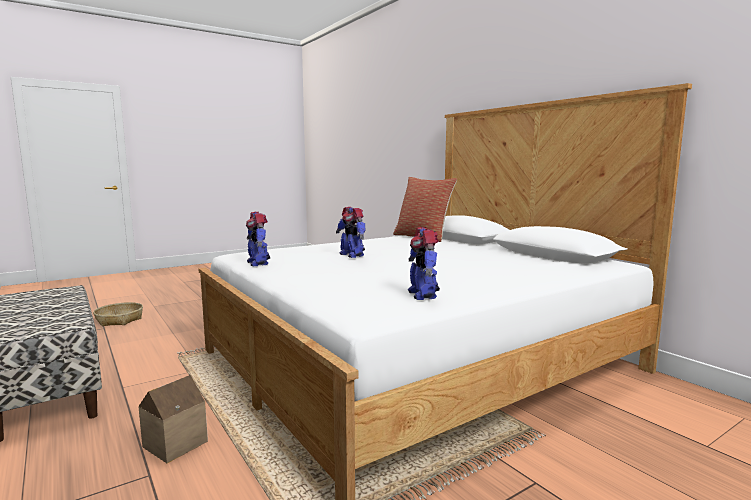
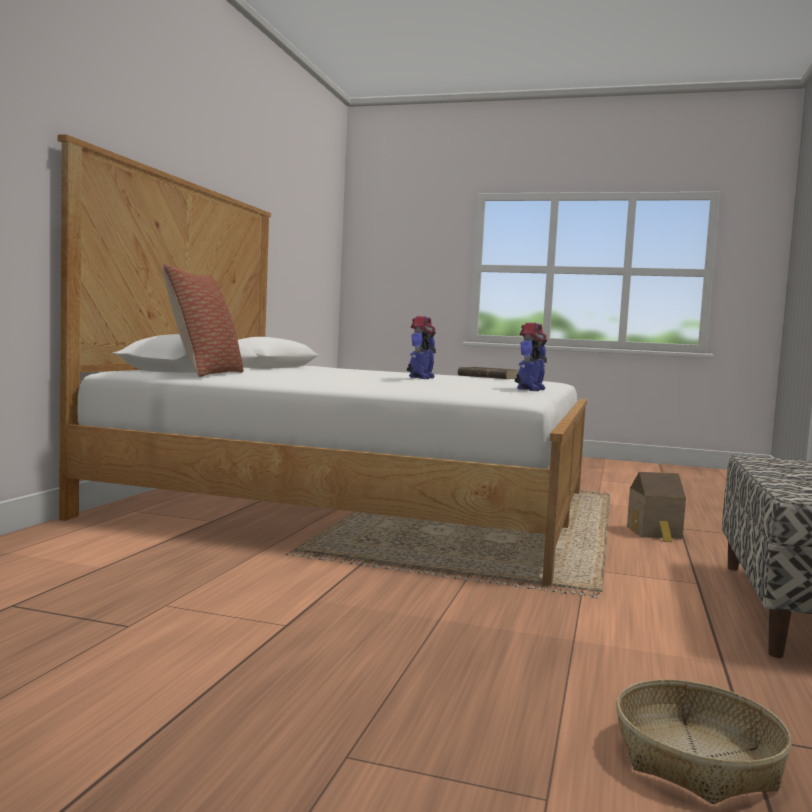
camera: 130 degrees left, 5 degrees down
(423, 294) = (488, 377): toy robot -> brown book

